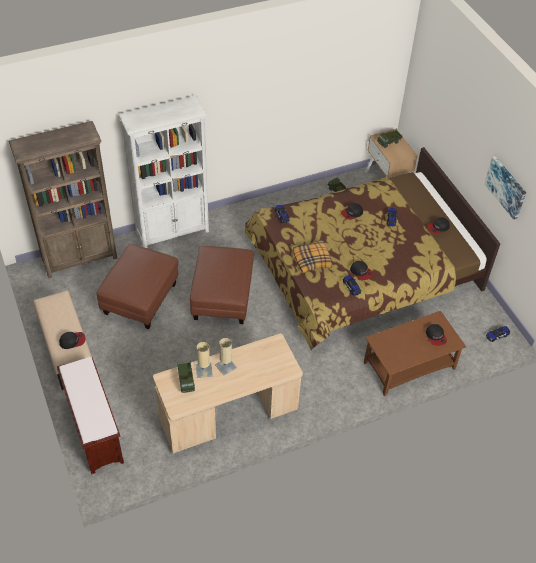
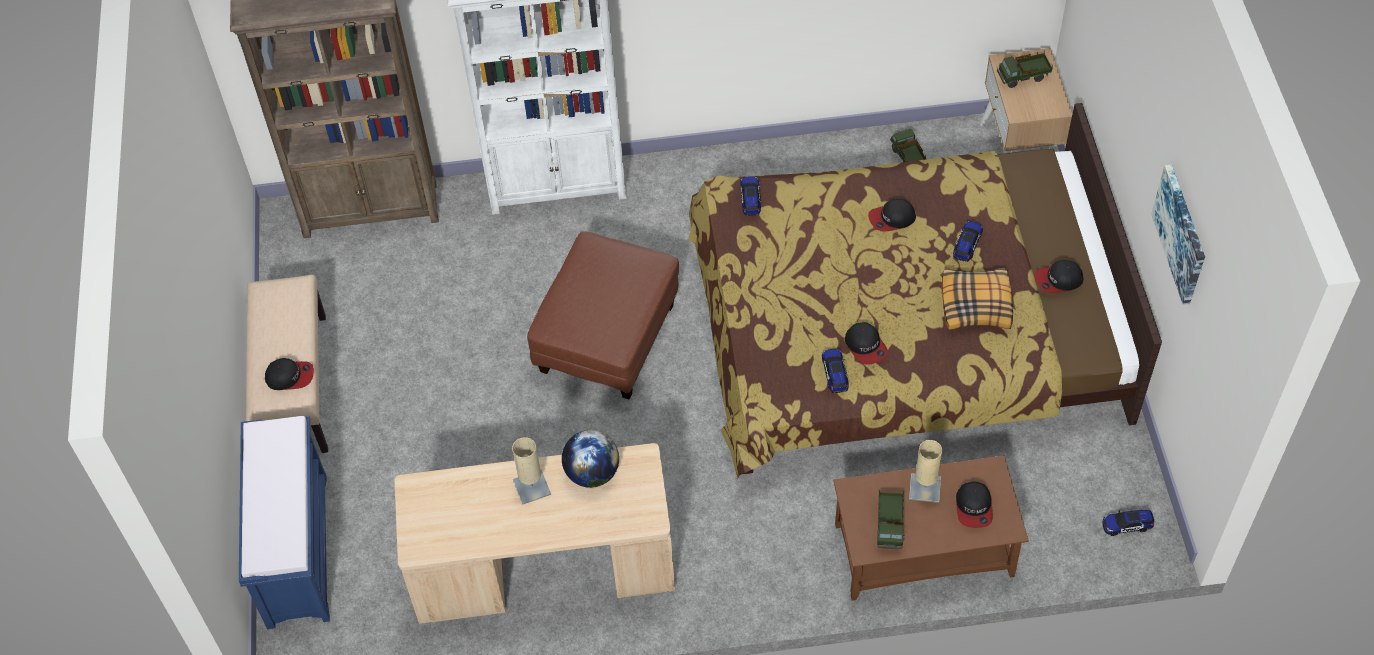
camera: 20 degrees right, 5 degrees up
(94, 430) = (296, 549): brown bench -> blue bench
(140, 299) = (456, 311): brown ottoman -> none
(186, 381) = (451, 501): toy truck -> toy truck (890, 526)
(204, 370) = (489, 487): beige table lamp -> beige table lamp (925, 488)
(254, 353) = (592, 473): none -> globe
(312, 260) = (778, 302): pillow -> pillow (976, 305)

